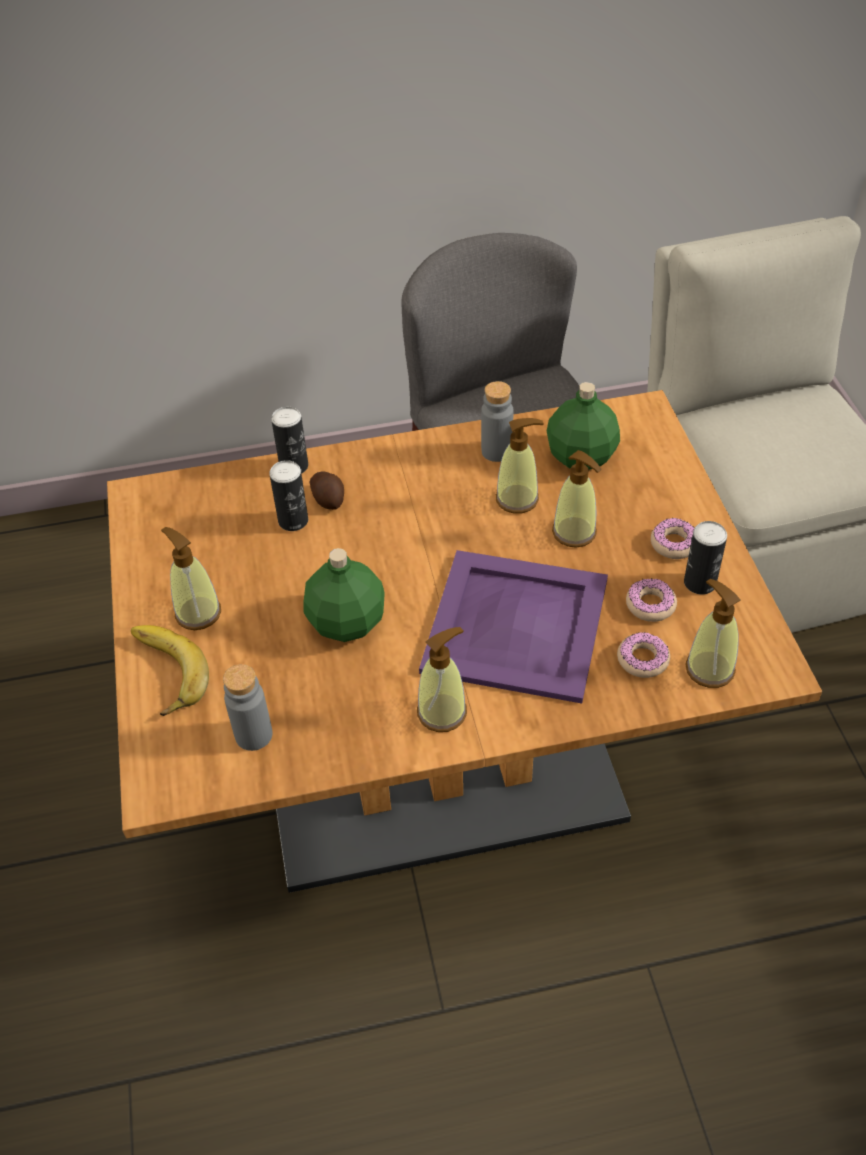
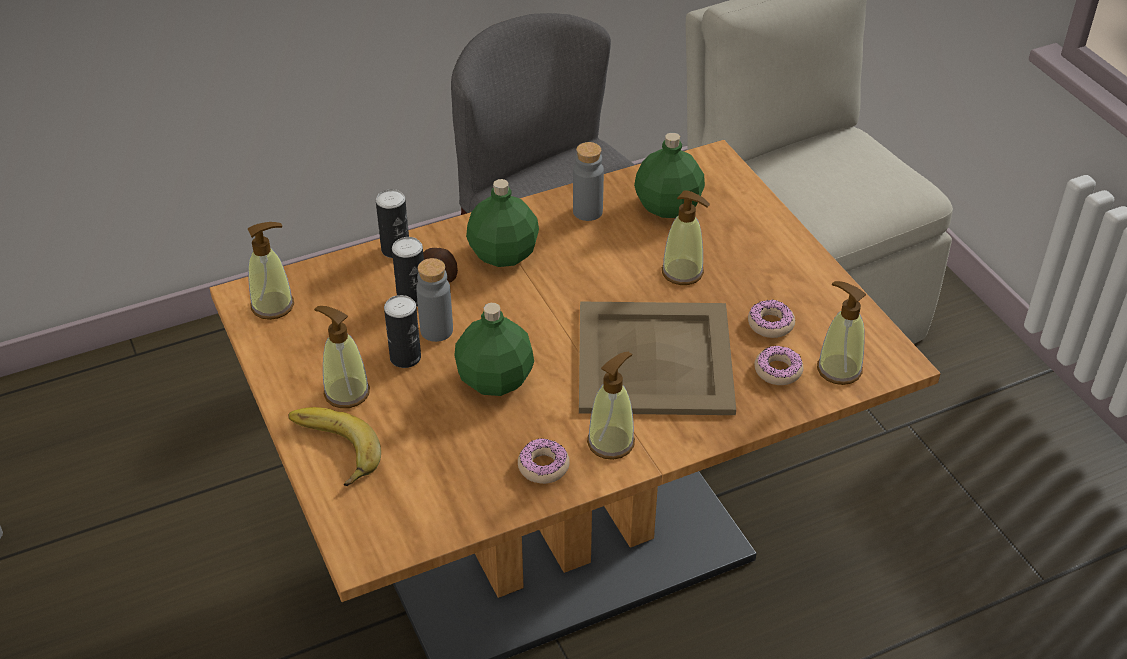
camera: 15 degrees left, 5 degrees down
(253, 735) = (439, 490): grey bottle -> grey bottle (436, 330)
(399, 486) = (504, 254): none -> green bottle
(517, 499) = (620, 250): soap dispenser -> soap dispenser (273, 305)
(517, 624) = (656, 358): purple tray -> beige tray
(674, 544) = (775, 270): donut -> donut (543, 466)
(699, 583) = (808, 299): can -> can (405, 357)

